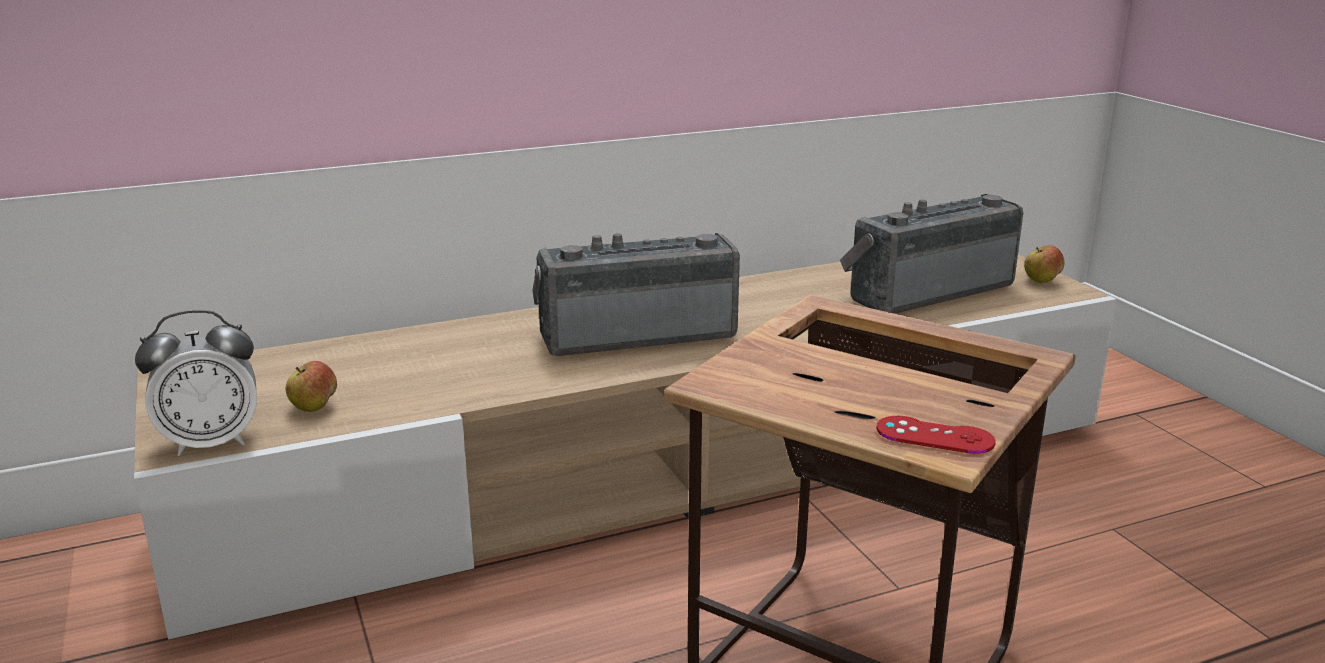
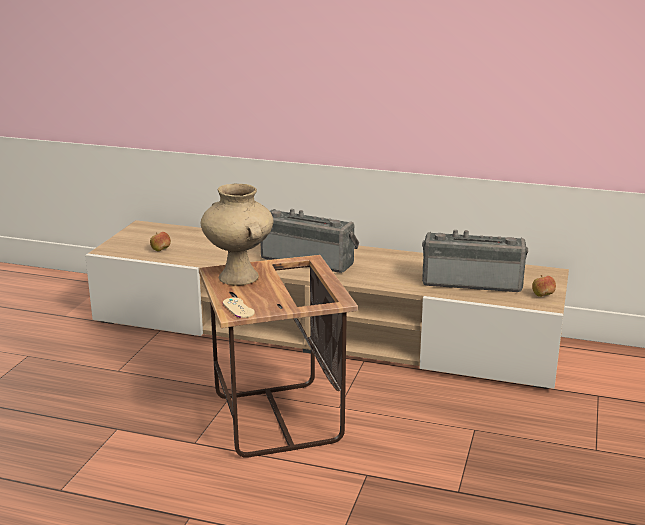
camera: 40 degrees right, 0 degrees up
(211, 442) = (117, 251): alarm clock -> none
(789, 377) = (240, 277): none -> beige vase
(934, 436) = (238, 308): red game controller -> beige game controller

